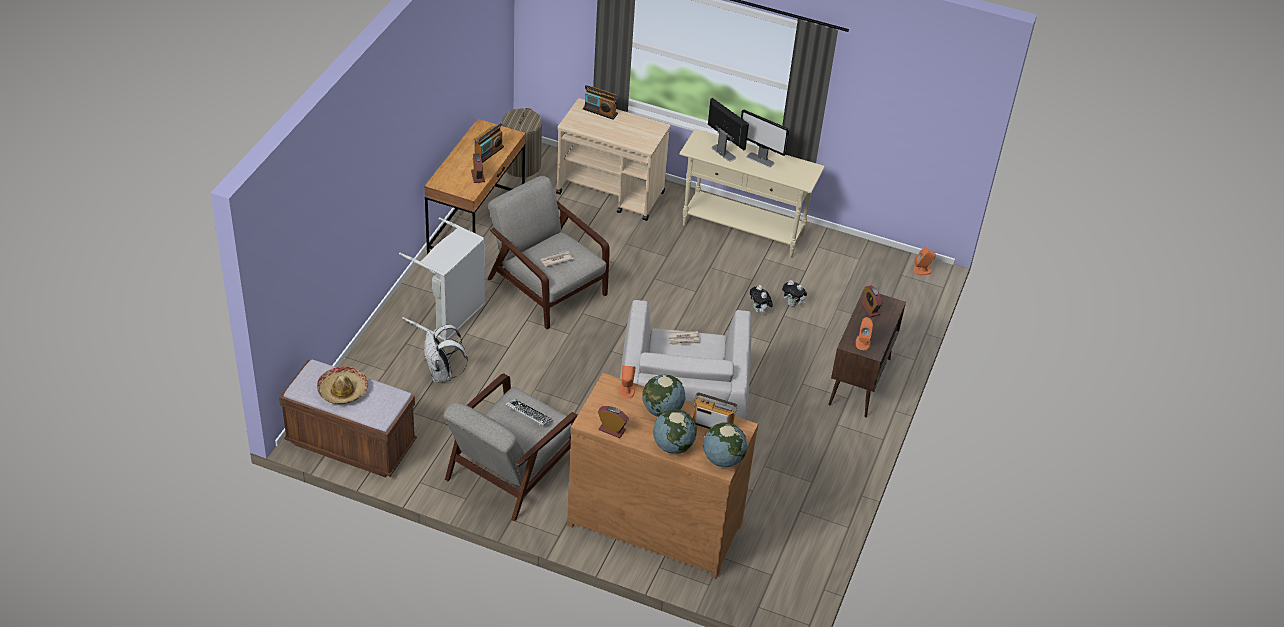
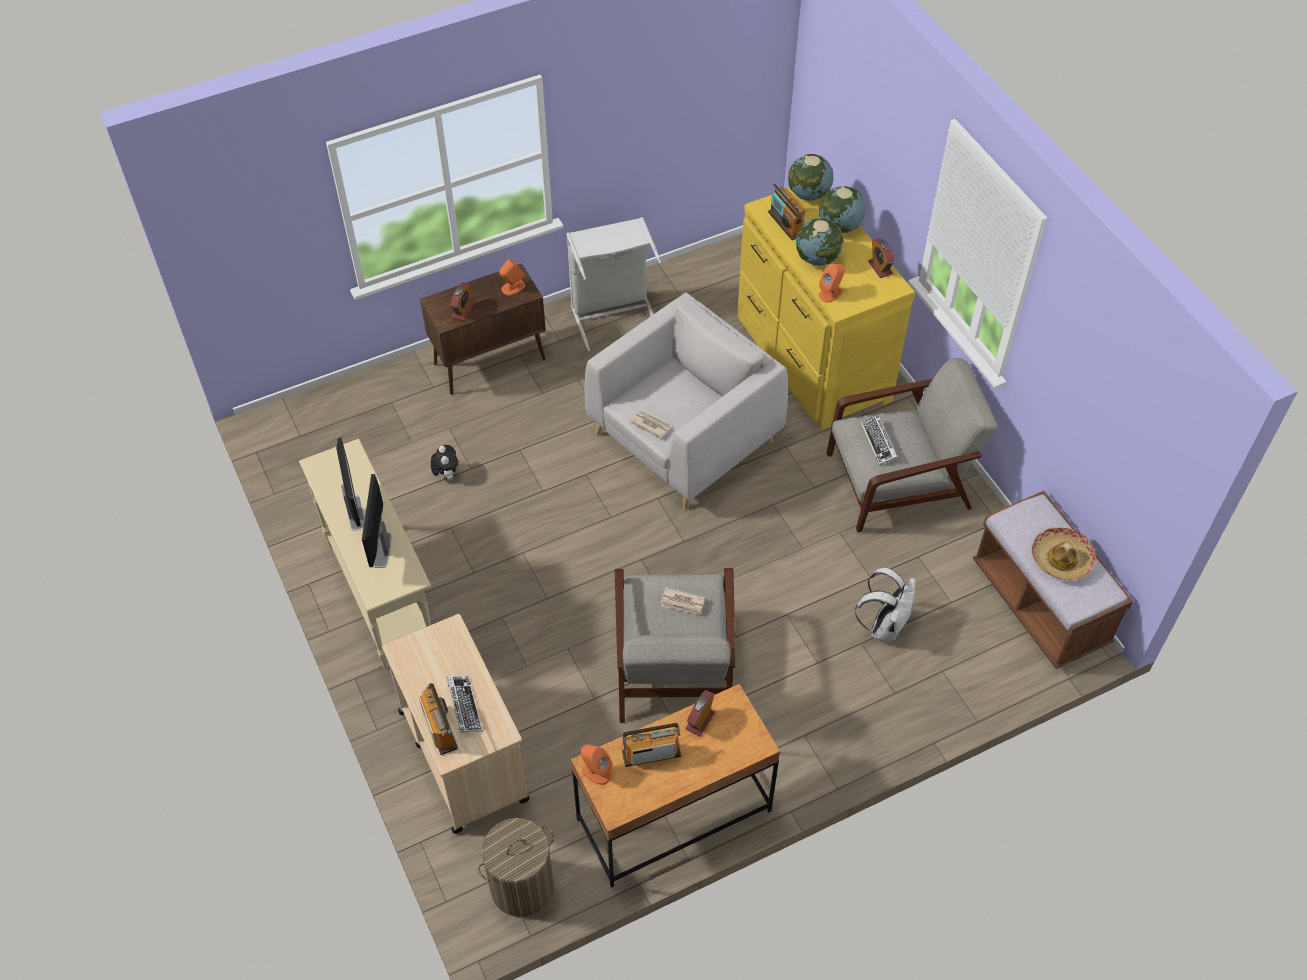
camera: 135 degrees left, 10 degrees up
(451, 315) = (815, 697): grey laundry basket -> grey laundry basket (613, 314)
(600, 124) = (464, 706): none -> keyboard
(655, 521) = (811, 359): brown dresser -> yellow dresser
(759, 311) = (487, 488): plush toy -> none
(922, 270) = (274, 426): orange speaker -> orange speaker (596, 772)

